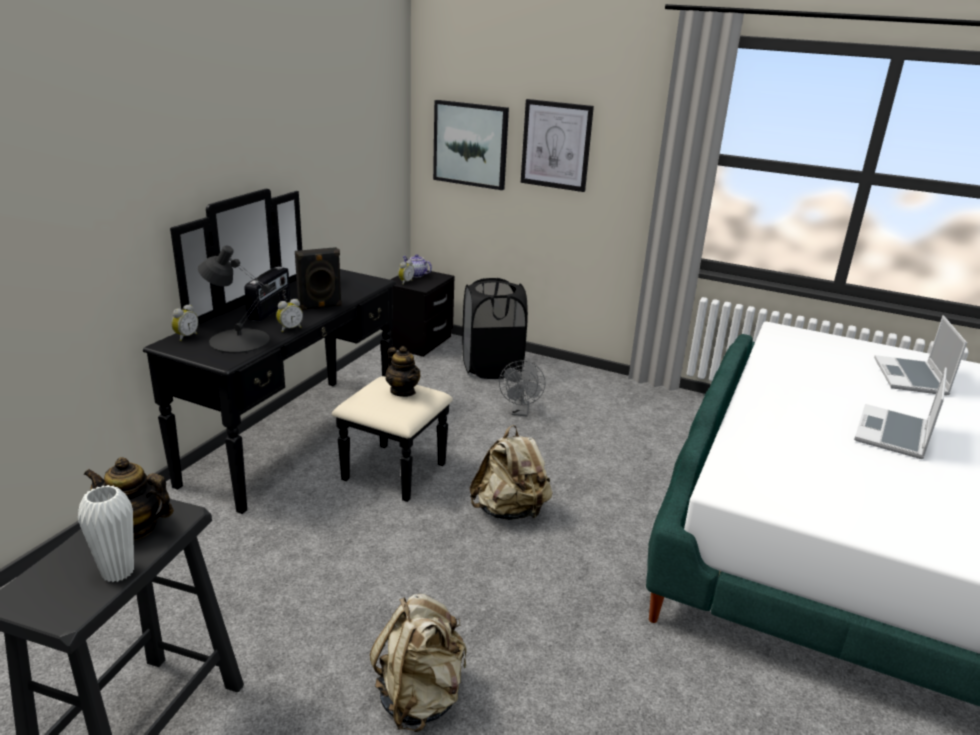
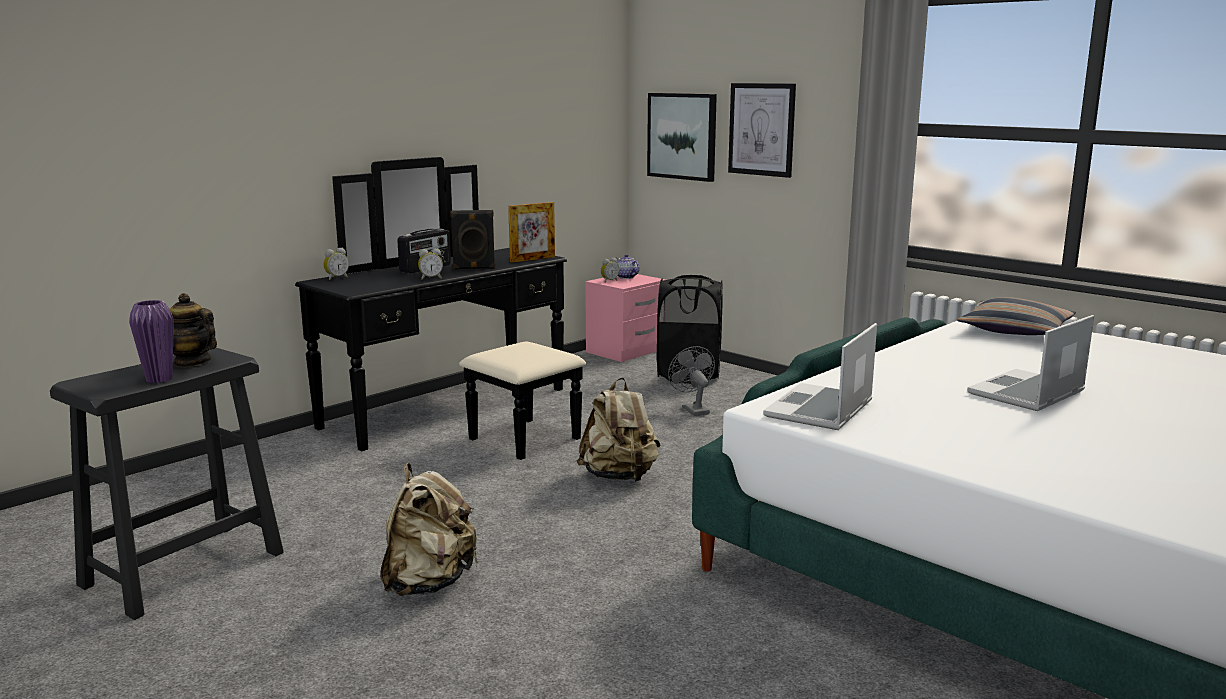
camera: 20 degrees right, 10 degrees down
(118, 572) = (159, 379): white vase -> purple vase
(239, 340) = (378, 282): black table lamp -> none
(366, 286) = (532, 259): none -> picture frame
(403, 391) = (534, 350): teapot -> none
(419, 342) = (626, 351): black nightstand -> pink nightstand
(520, 412) = (692, 409): grey fan -> grey fan turned 135 degrees clockwise
(813, 345) = (1015, 330): none -> pillow
(911, 378) = (1116, 360): laptop -> laptop (820, 410)

